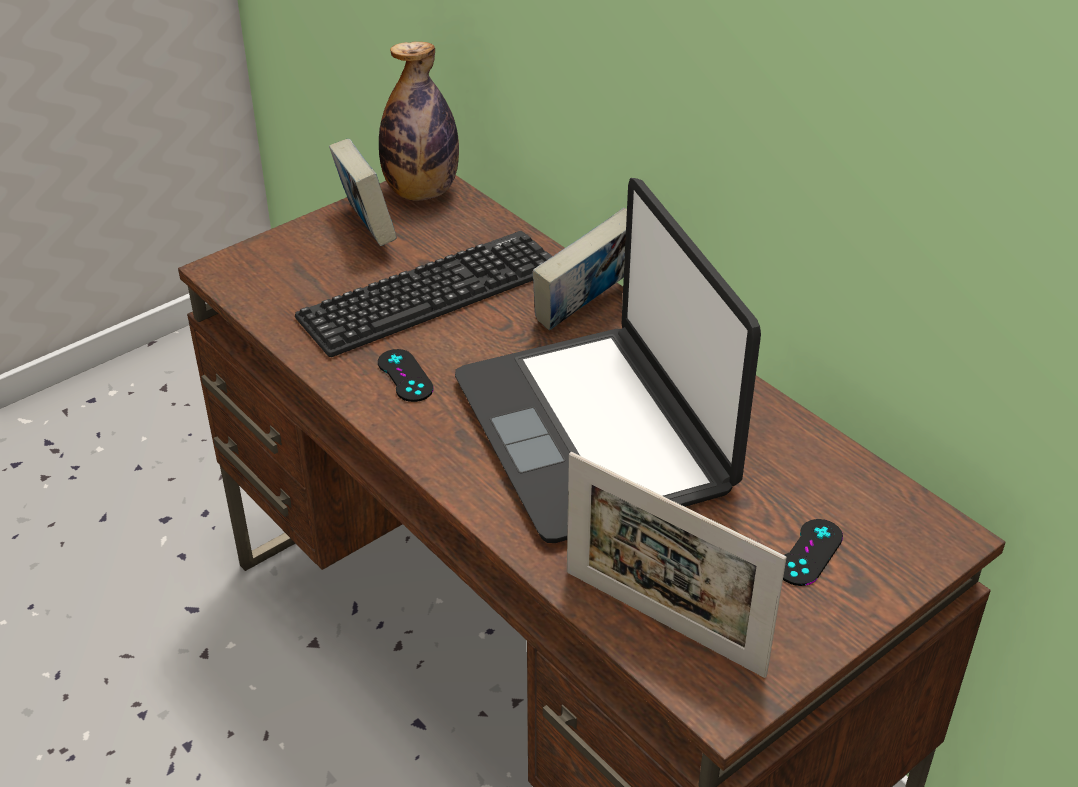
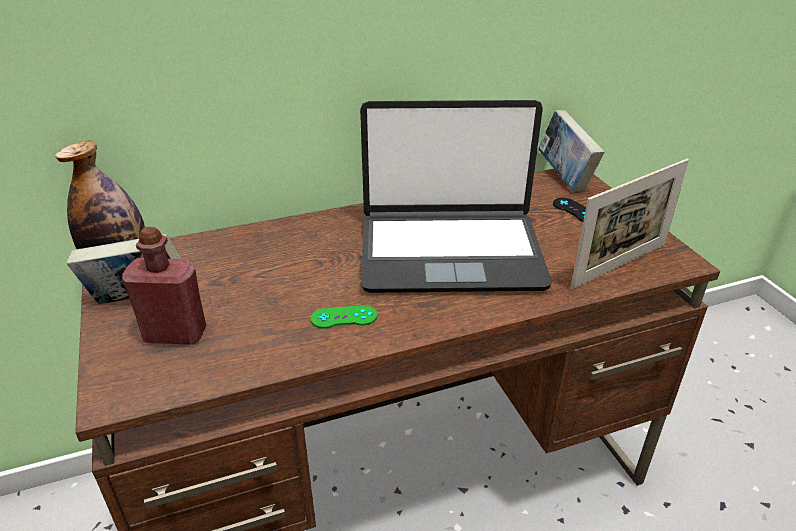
camera: 70 degrees left, 5 degrees down
(325, 270) = (175, 334): none -> red bottle
(405, 376) = (344, 317): black game controller -> green game controller
(431, 294) = (255, 287): keyboard -> none
(586, 309) = (326, 229): book -> book (564, 178)

